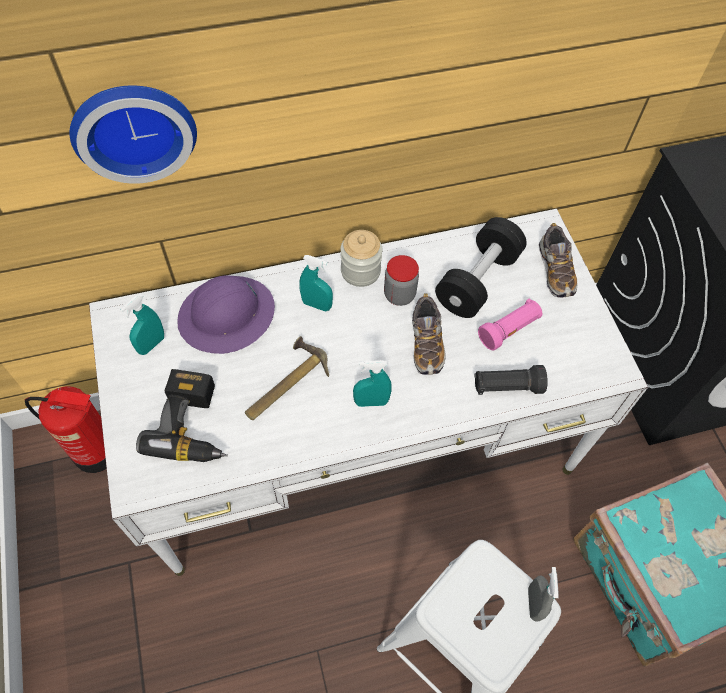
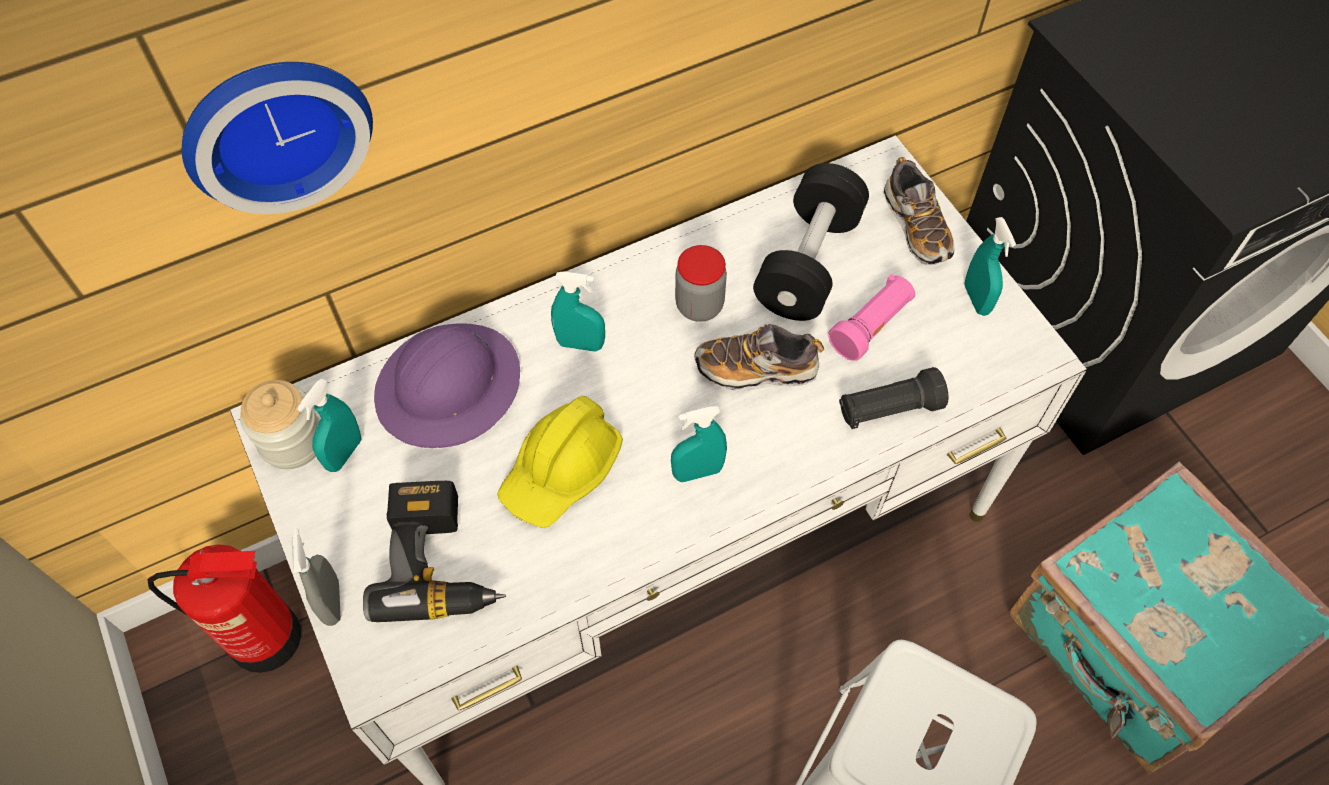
camera: 10 degrees left, 0 degrees up
(284, 383) = (561, 471): hammer -> yellow hard hat
(360, 271) = (633, 281): jar -> jar (292, 441)
(426, 343) = (756, 369): shoe -> shoe turned 105 degrees clockwise
(533, 603) = (995, 714): grey spray bottle -> grey spray bottle (332, 602)
(584, 326) = (976, 299): none -> turquoise spray bottle

